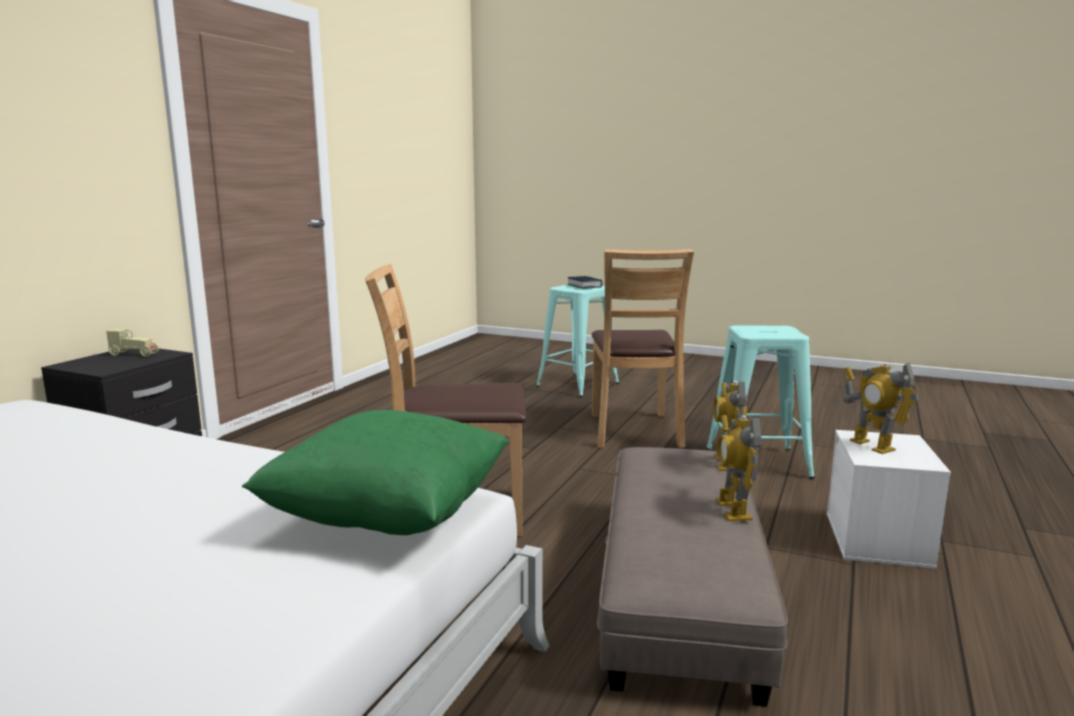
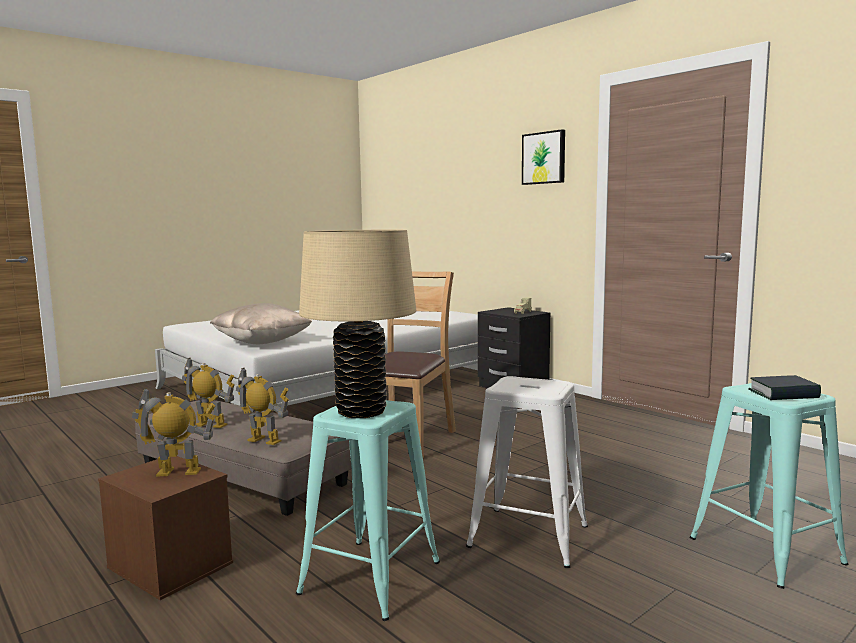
camera: 115 degrees right, 5 degrees down
(66, 71) = (544, 158): none -> picture
(389, 517) = (262, 342): green pillow -> beige pillow
(634, 431) = (528, 536): brown chair -> white stool
(774, 330) = (361, 412): none -> beige table lamp
(879, 540) = (168, 565): white storage box -> brown storage box

